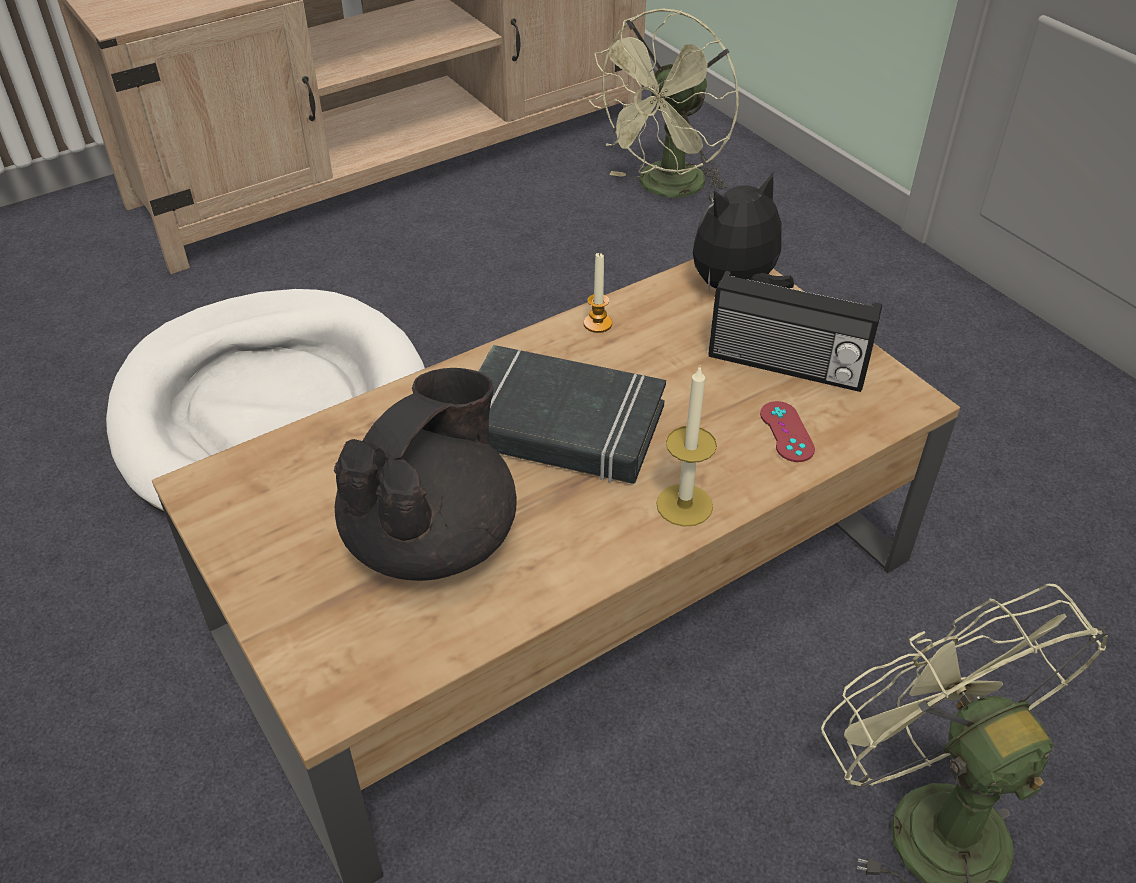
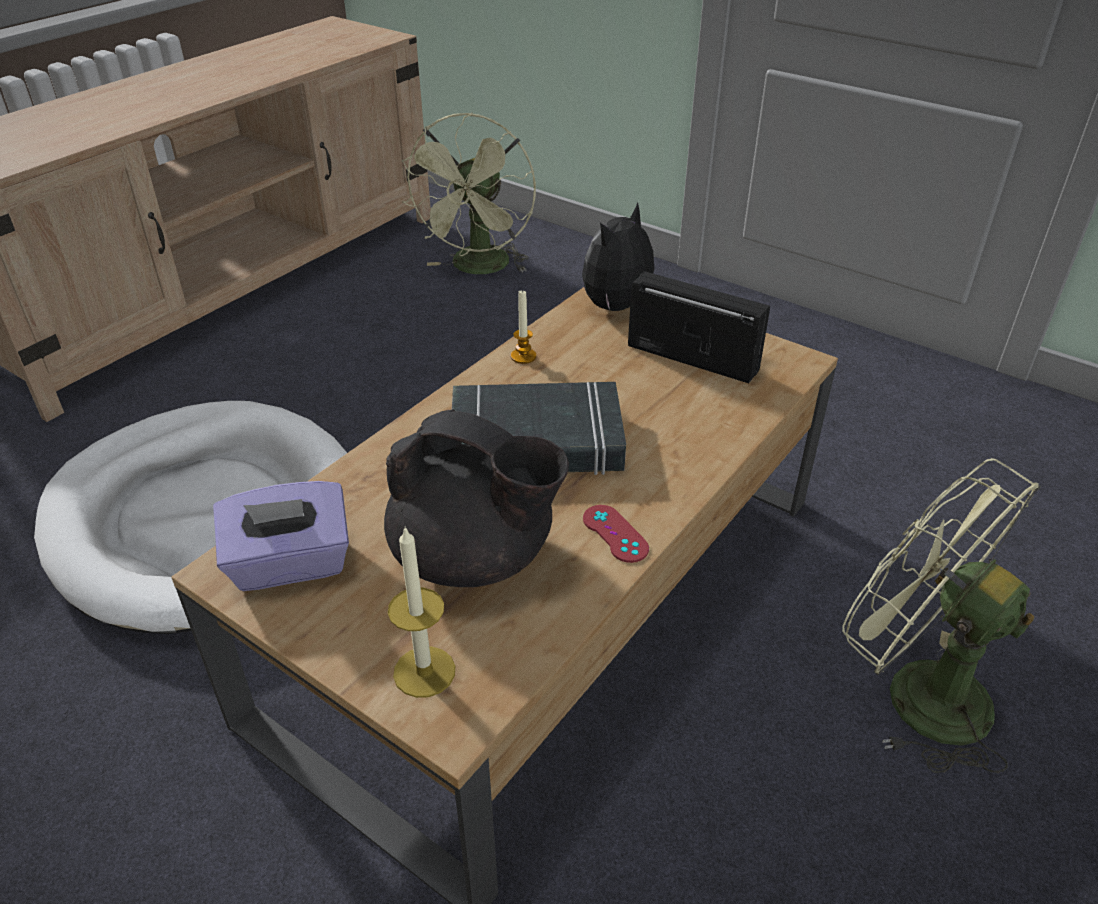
camera: 20 degrees left, 5 degrees down
(259, 497) = (290, 564): none -> purple tissue box
(433, 538) = (475, 557): black teapot -> black teapot turned 105 degrees clockwise
(684, 505) = (674, 477): candle -> candle (424, 671)
(785, 367) = (693, 357): radio -> radio turned 150 degrees counterclockwise
(786, 432) = (721, 404): red game controller -> red game controller (615, 534)

